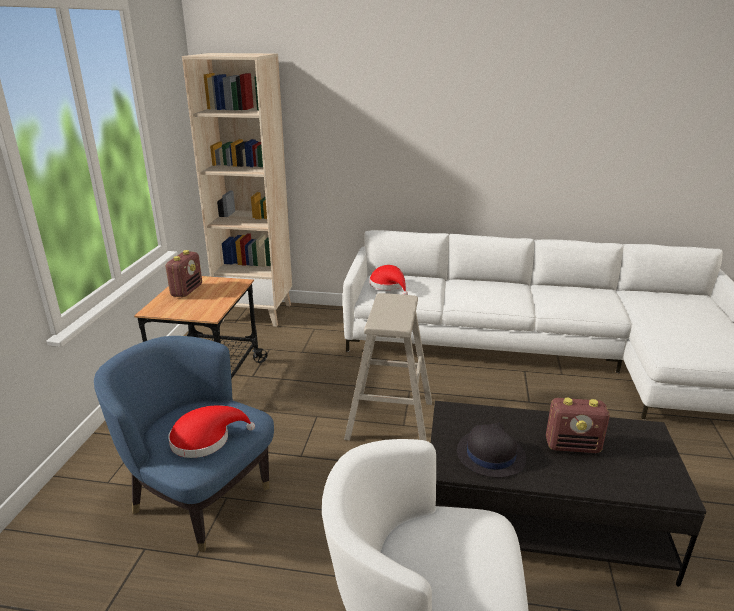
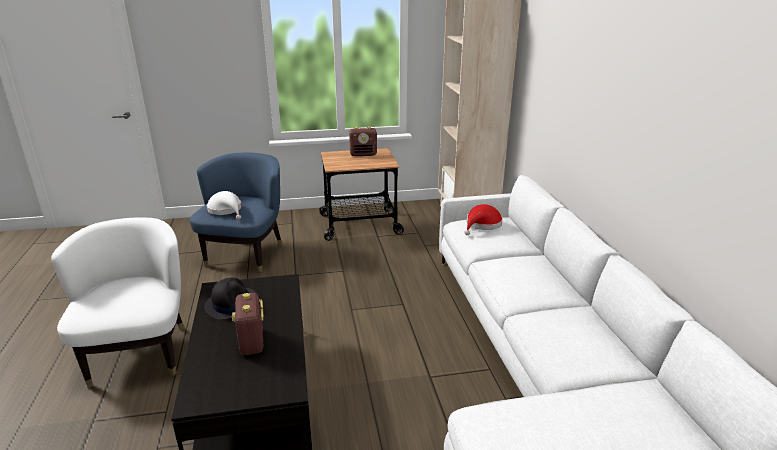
camera: 70 degrees right, 0 degrees up
(205, 439) = (226, 210): red hat -> white hat
(390, 419) = (355, 302): beige stool -> none

